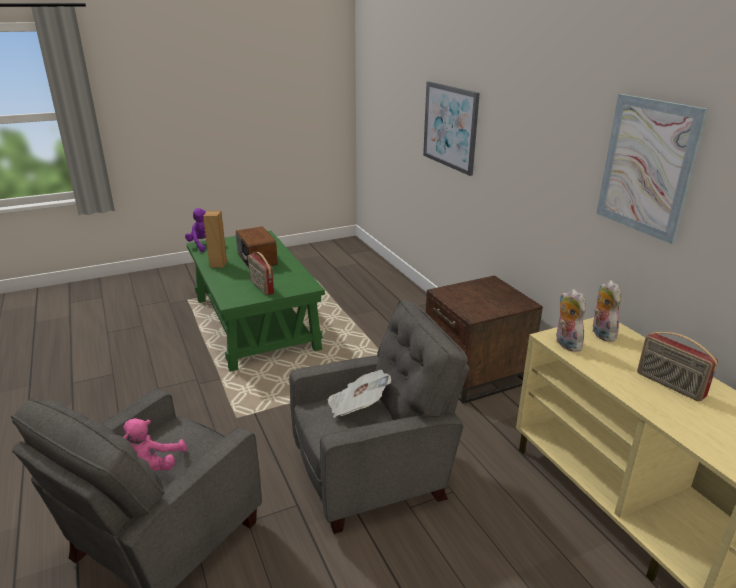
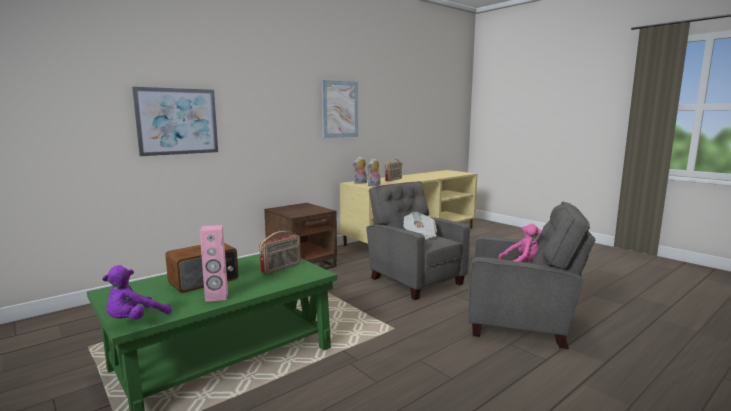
camera: 105 degrees left, 15 degrees down
(218, 264) = (216, 297): brown speaker -> pink speaker

